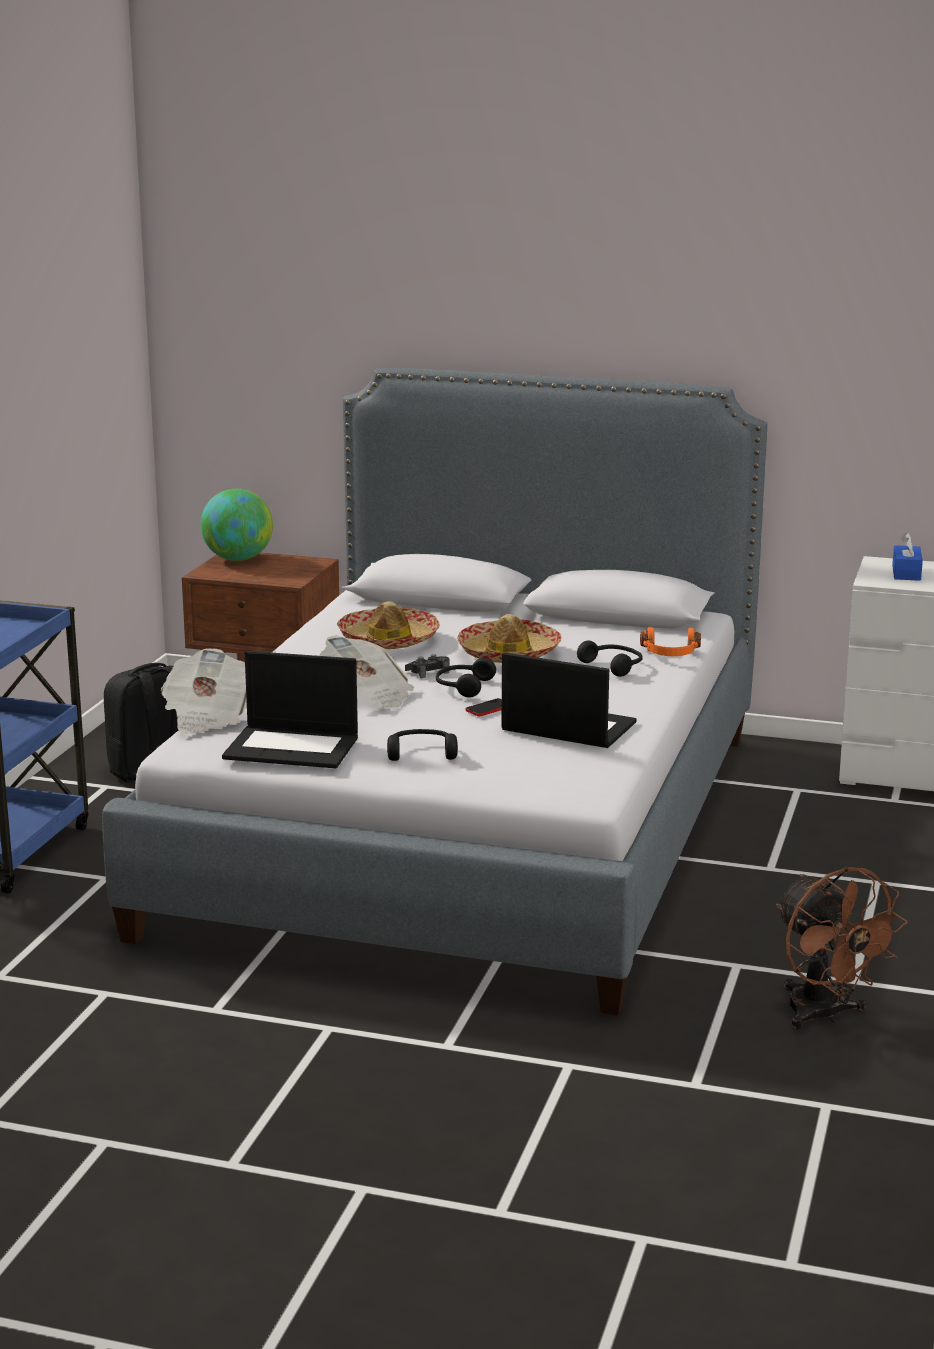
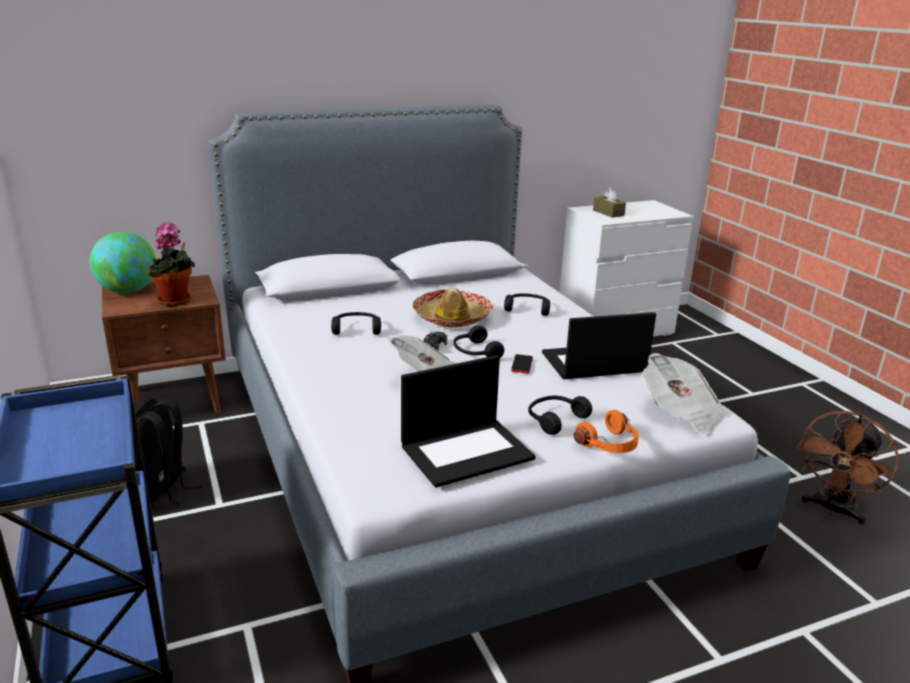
camera: 40 degrees left, 5 degrees up
(207, 717) = (345, 446): newspaper -> newspaper (680, 413)
(264, 577) = (176, 301): none -> potted plant
(388, 640) = (356, 329): hat -> black headphones
(670, 655) = (541, 292): orange headphones -> orange headphones (610, 445)
(824, 1016) = (833, 509): brown fan -> brown fan turned 105 degrees clockwise
(906, 573) = (608, 213): blue tissue box -> brown tissue box

